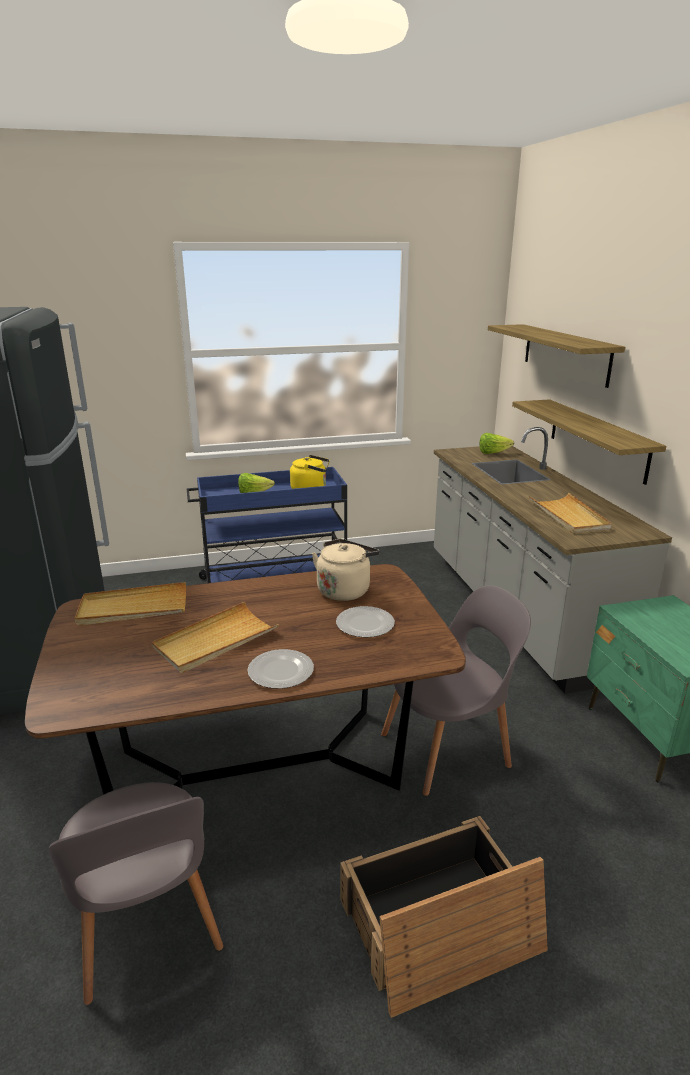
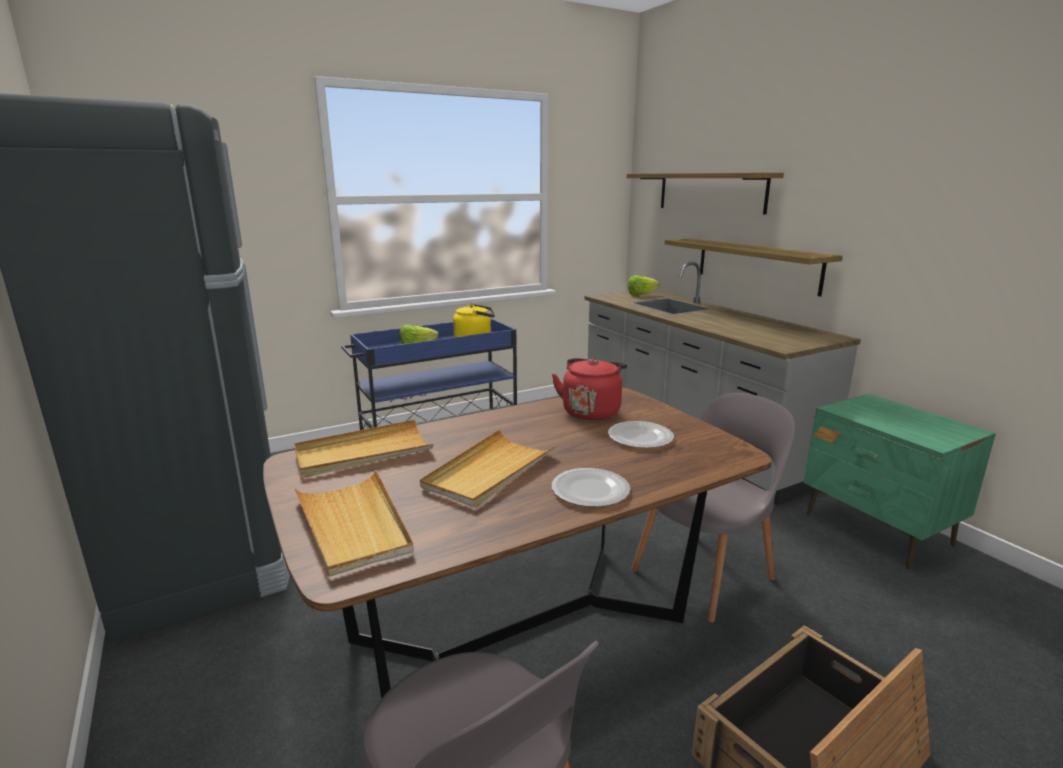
camera: 15 degrees left, 5 degrees down
(345, 590) = (591, 411): beige kettle -> red kettle
(568, 516) = (758, 331): beige tray -> beige tray (353, 525)

